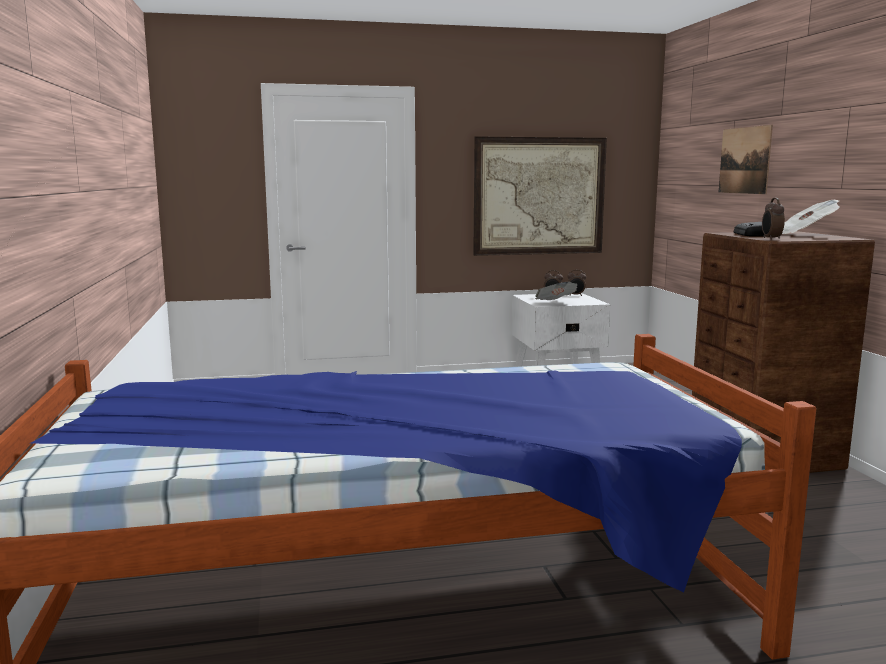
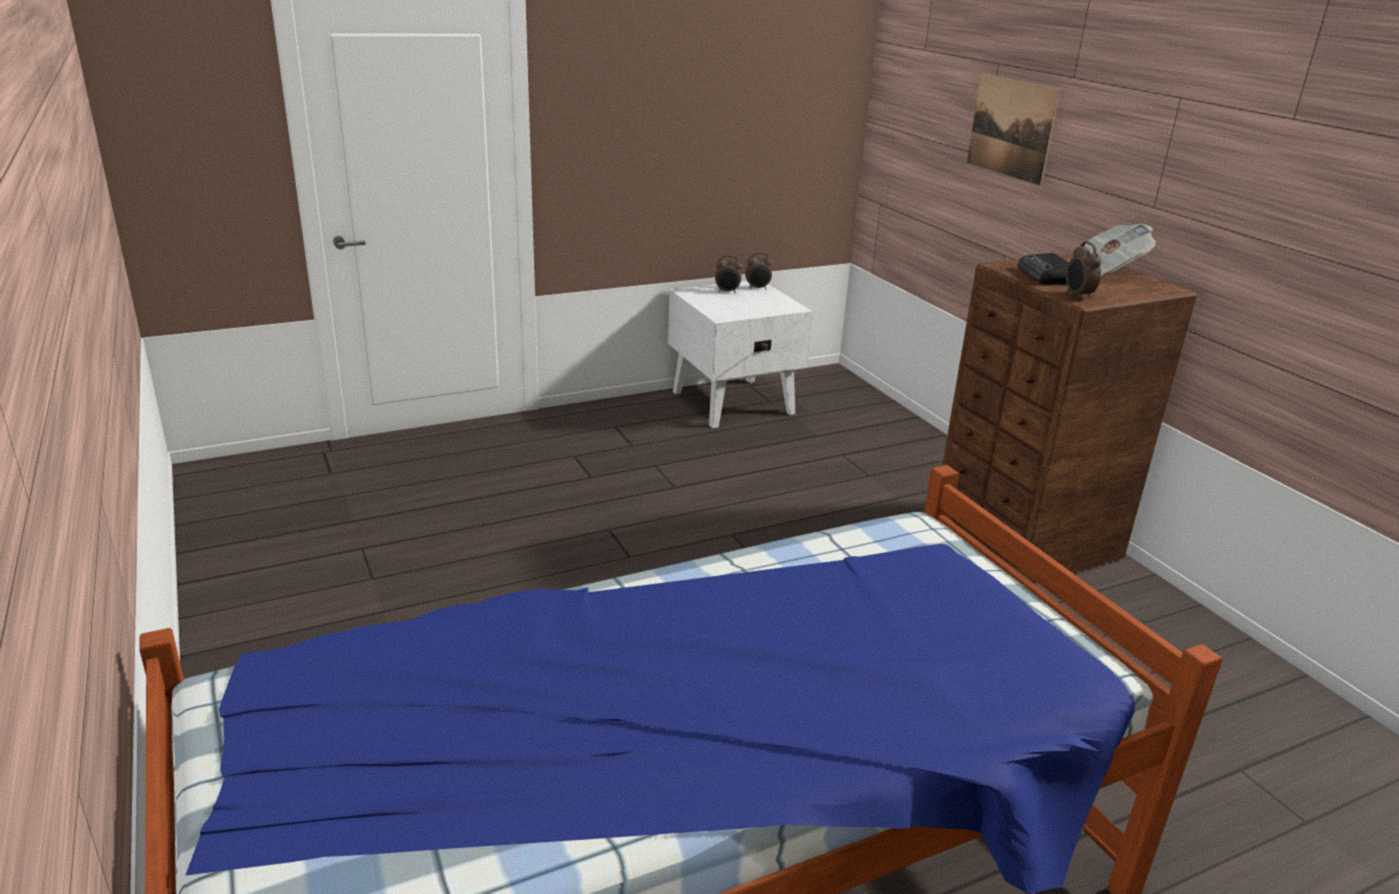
camera: 15 degrees left, 15 degrees up
(539, 196) = (709, 145): picture -> none
(555, 303) = (739, 312): newspaper -> none

